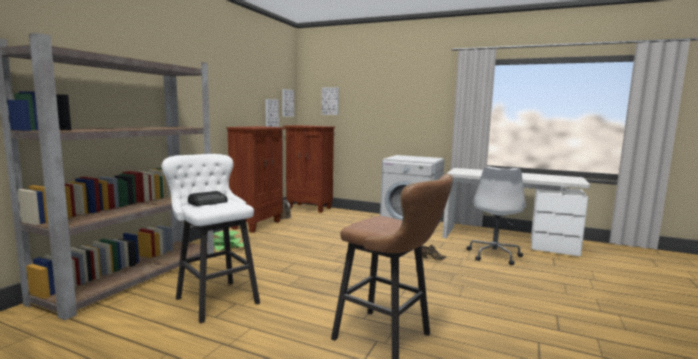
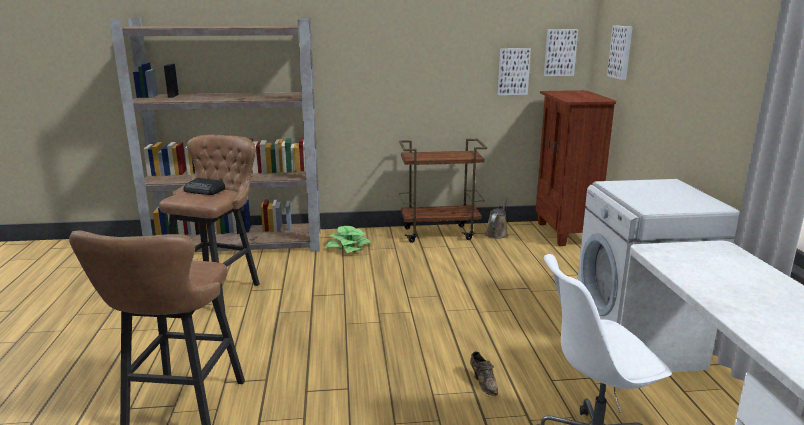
camera: 60 degrees right, 10 degrees up
(213, 297) = (220, 289): white stool -> brown stool
(257, 225) = (440, 234): brown cabinet -> brown cart

